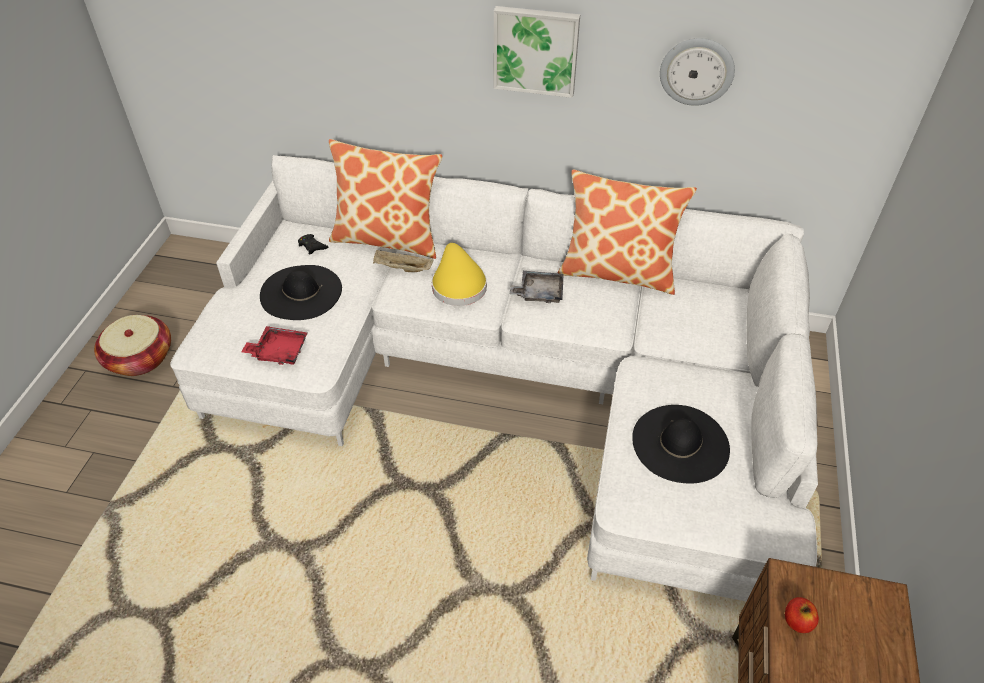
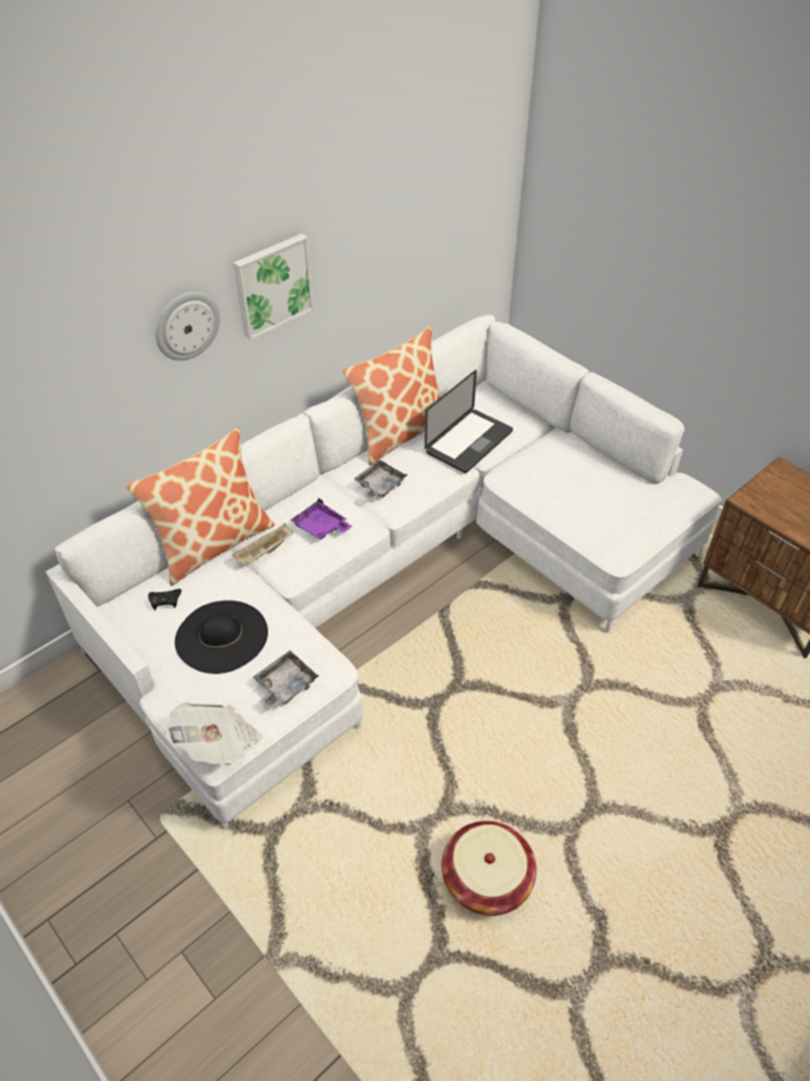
camera: 55 degrees left, 0 degrees up
(140, 358) = (84, 855): basket -> basket (486, 879)
(202, 345) = (218, 744): none -> newspaper
(279, 351) = (285, 686): red tray -> grey tray
(458, 284) = (321, 527): yellow hat -> purple tray
(656, 320) = (469, 442): none -> laptop
(680, 443) = (589, 495): black hat -> none
(696, 71) = (390, 235): wall clock -> wall clock (186, 325)
(797, 621) = (776, 514): apple -> none

